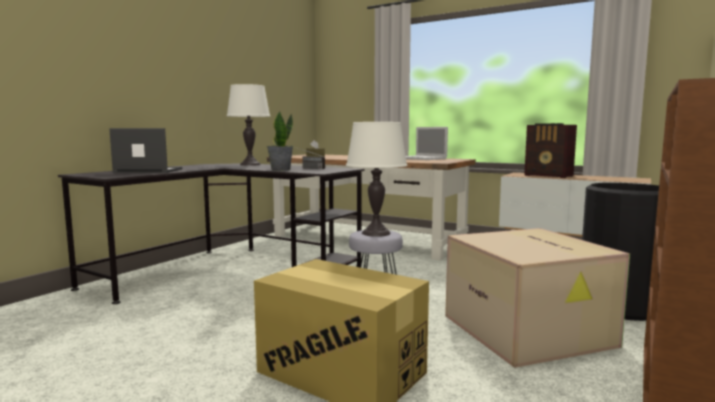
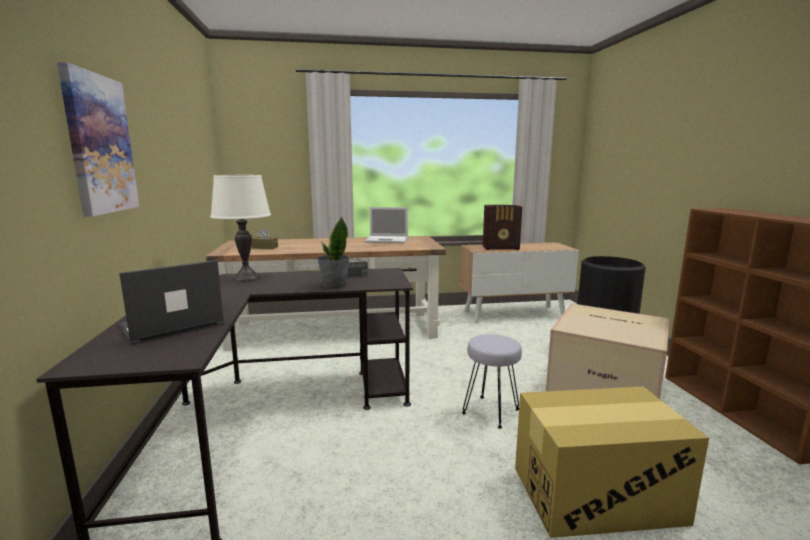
camera: 40 degrees left, 5 degrees up
(149, 62) = (99, 144): none -> picture
(376, 233) = (496, 342): white table lamp -> none

